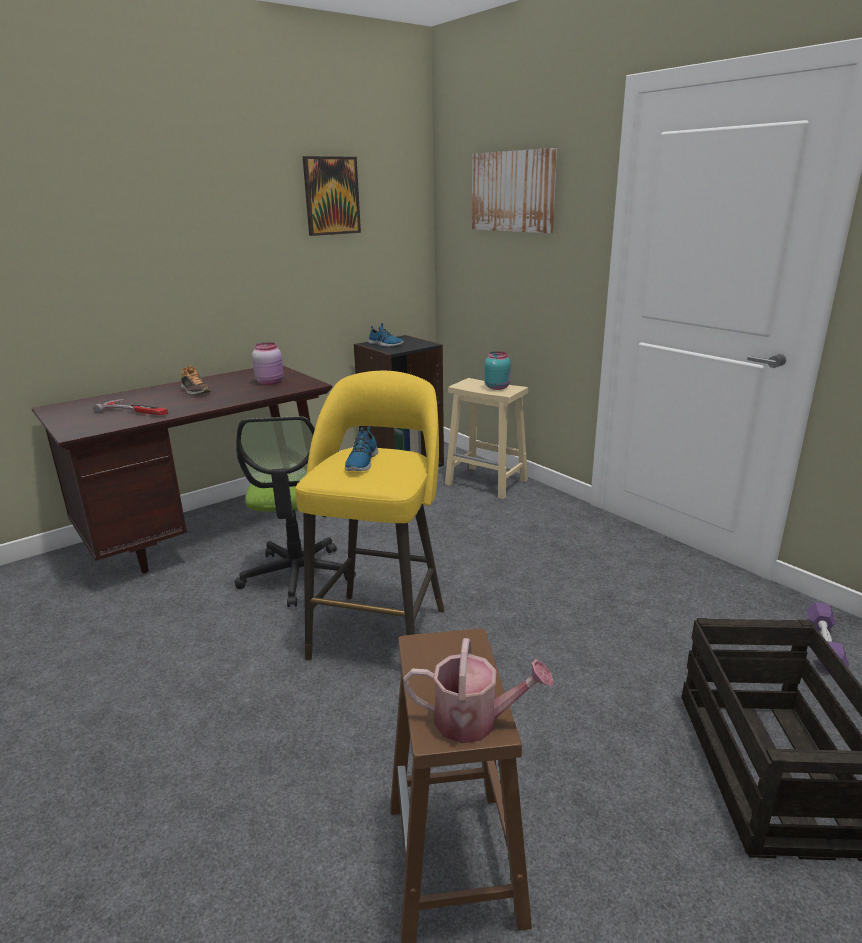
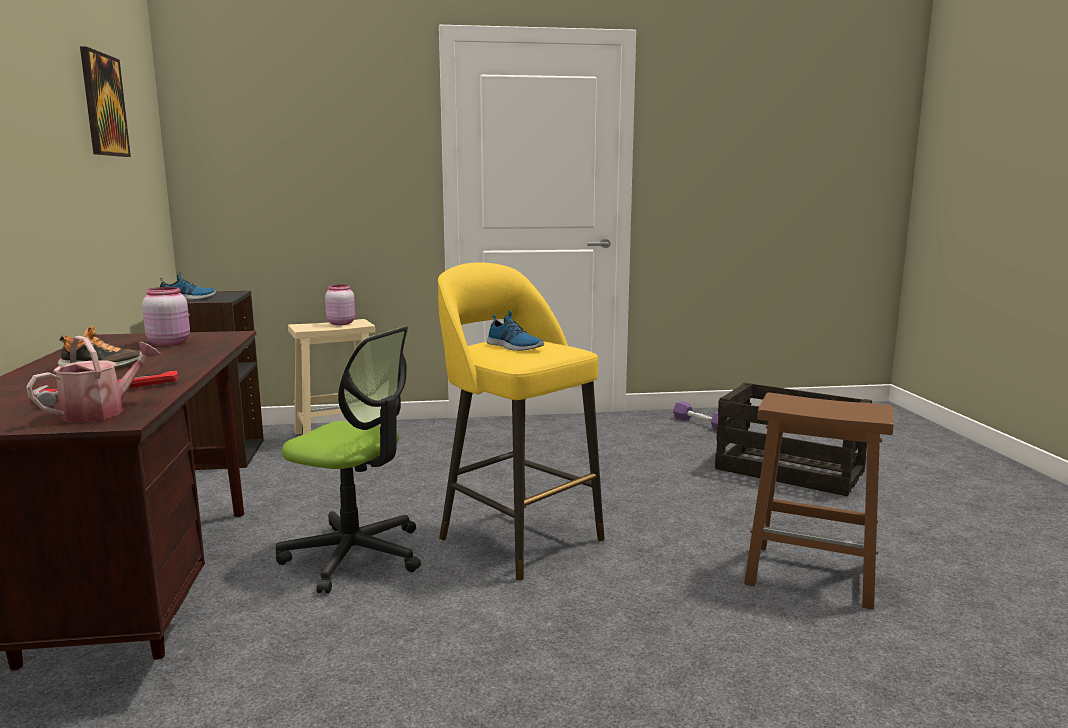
camera: 60 degrees left, 10 degrees down
(475, 720) = (866, 408): watering can -> watering can (101, 412)
(497, 387) = (341, 323): turquoise jar -> pink jar
(513, 191) = (306, 119): picture -> none

